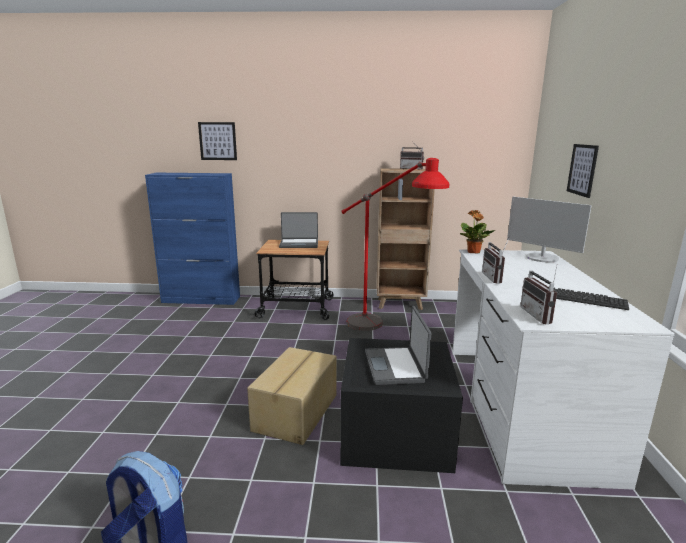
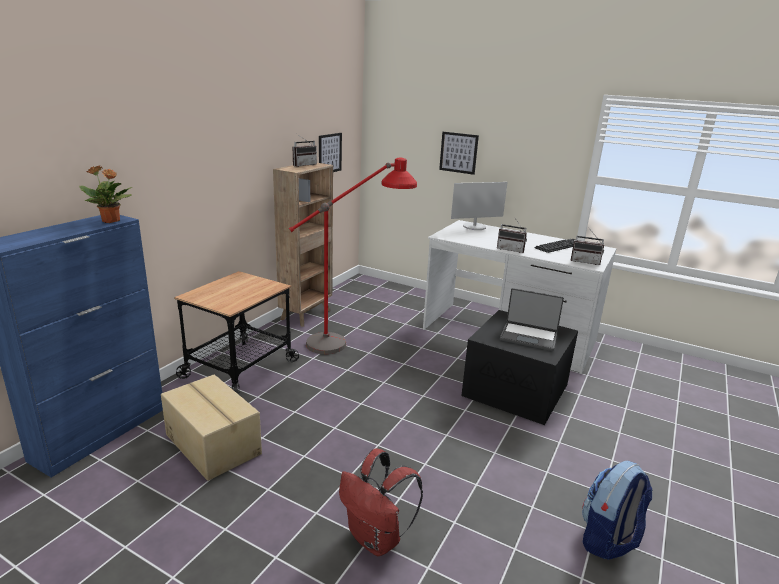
camera: 65 degrees left, 5 degrees up
(130, 403) = (377, 539): none -> red backpack
(217, 141) = (76, 162): picture -> picture (330, 153)
(297, 412) = (464, 425): cardboard box -> cardboard box (214, 443)
(299, 244) = (230, 287): laptop -> none
(473, 252) = (442, 236): potted plant -> potted plant (111, 221)

